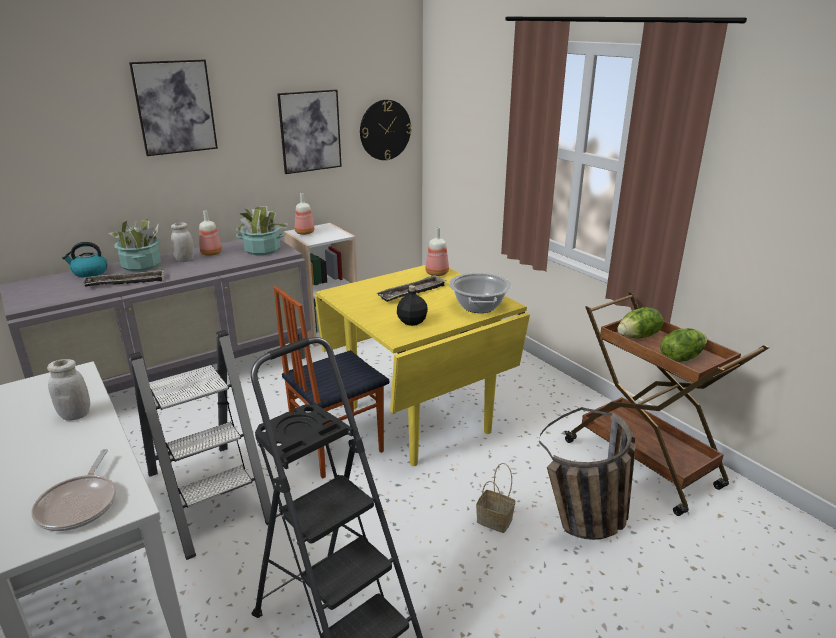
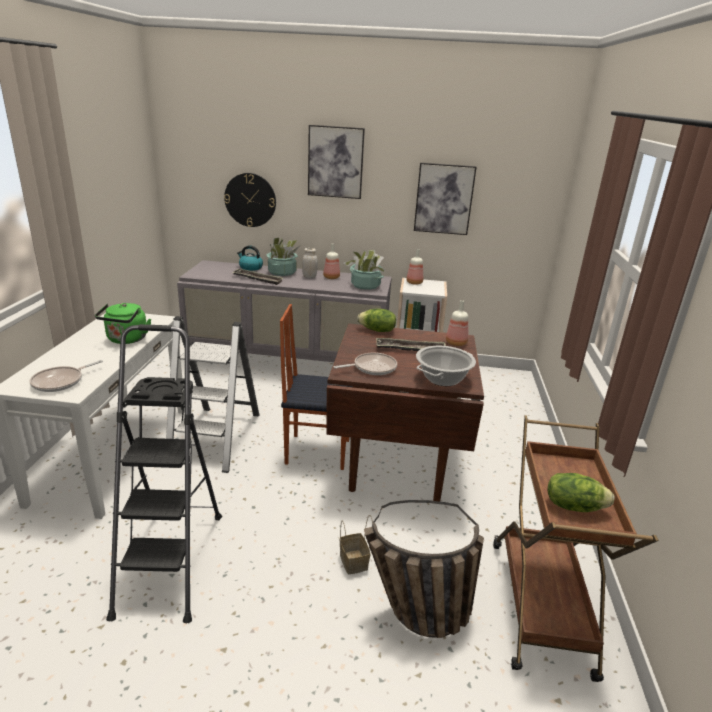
camera: 40 degrees right, 0 degrees up
(75, 415) = (126, 340): white jar -> green kettle
(385, 130) = (521, 211): wall clock -> wall clock (250, 200)
(411, 321) = (372, 368): black bottle -> frying pan
(417, 419) = (396, 462): yellow dining table -> brown dining table
(638, 336) = (564, 469): lettuce -> lettuce (377, 330)

